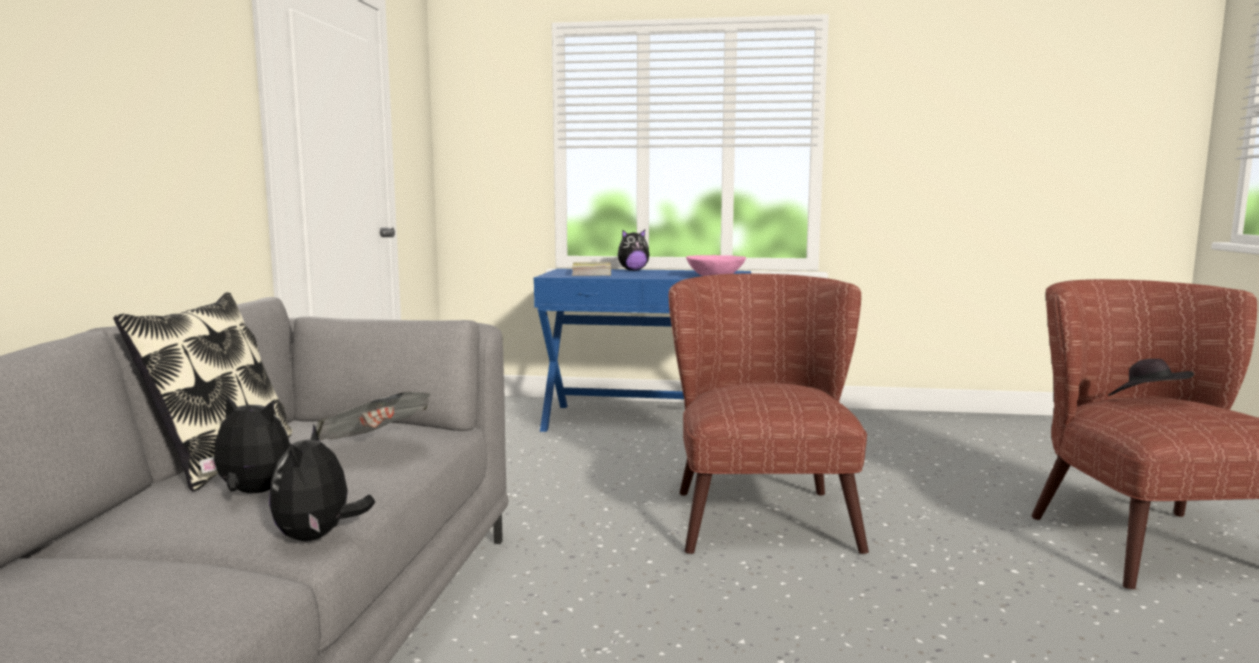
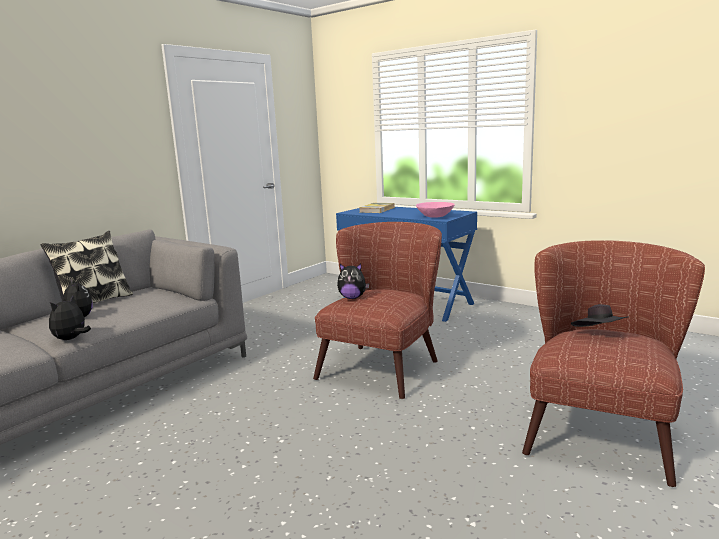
camera: 30 degrees right, 5 degrees up
(373, 448) = (145, 305): newspaper -> none
(632, 270) = (405, 208): plush toy -> plush toy (352, 298)

